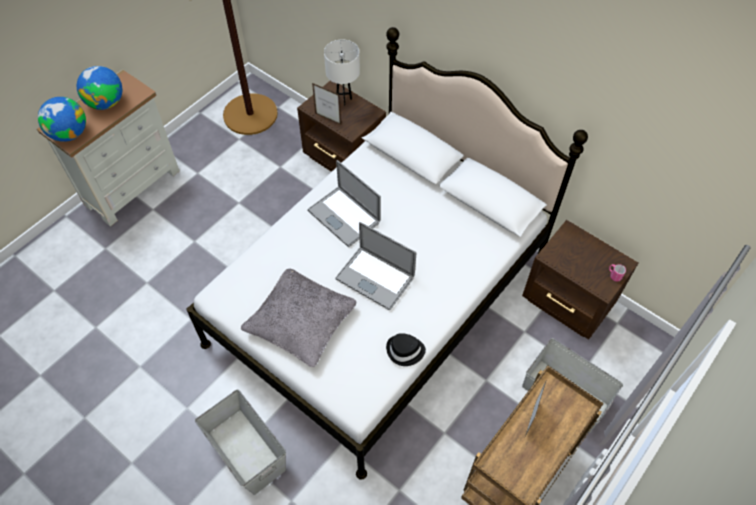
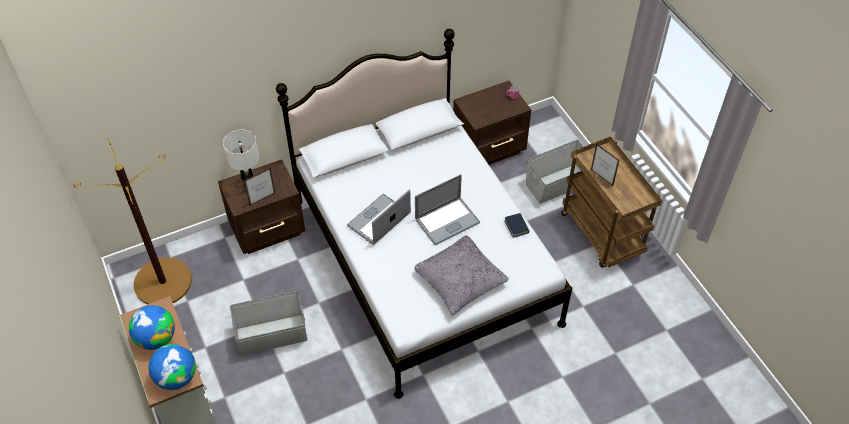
camera: 65 degrees left, 5 degrees down
(246, 451) = (509, 394): grey storage box -> grey storage box (272, 335)
(344, 216) = (379, 220): laptop -> laptop turned 150 degrees clockwise
(405, 351) = (516, 226): black hat -> book

